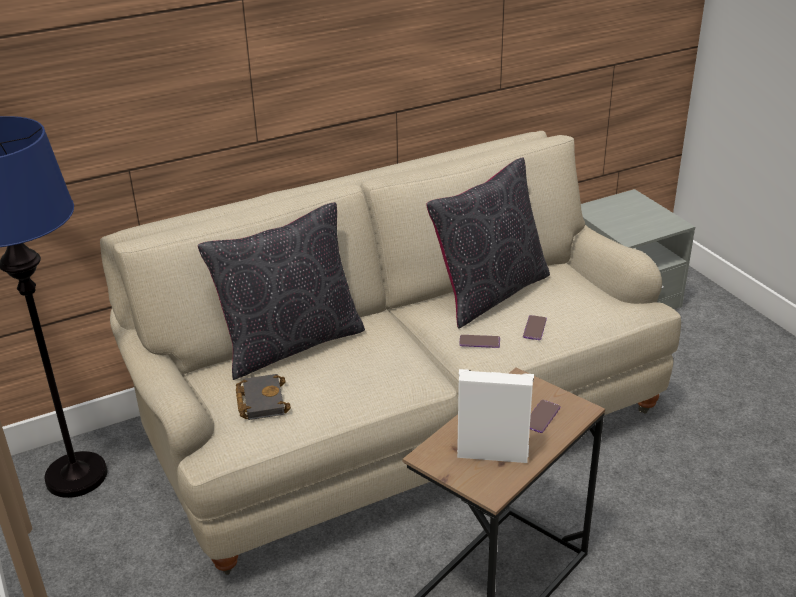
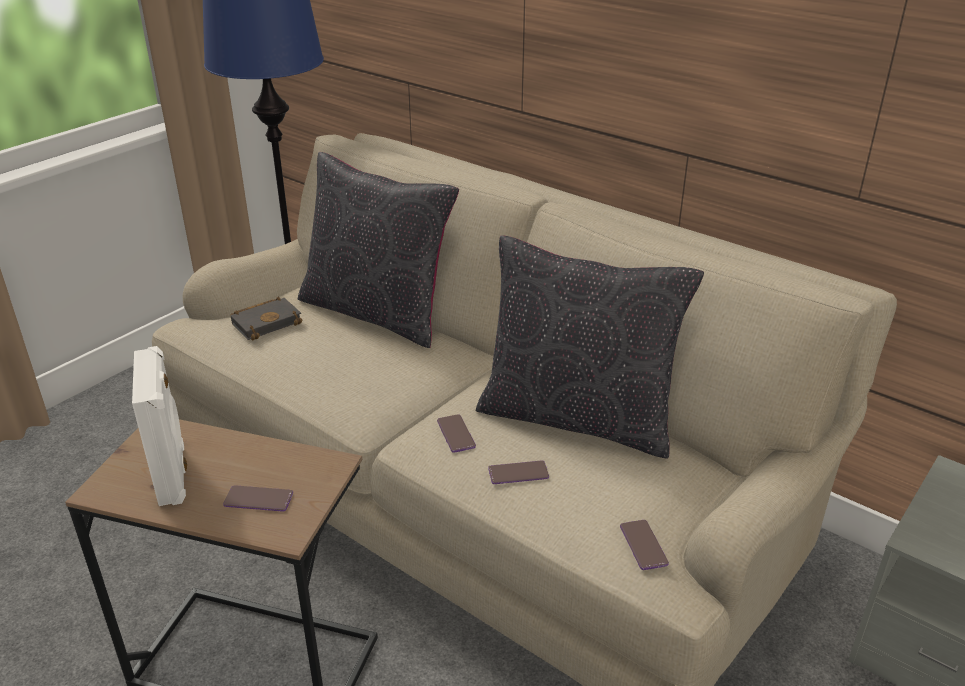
camera: 65 degrees right, 0 degrees up
(618, 304) = (643, 545): none -> phone

